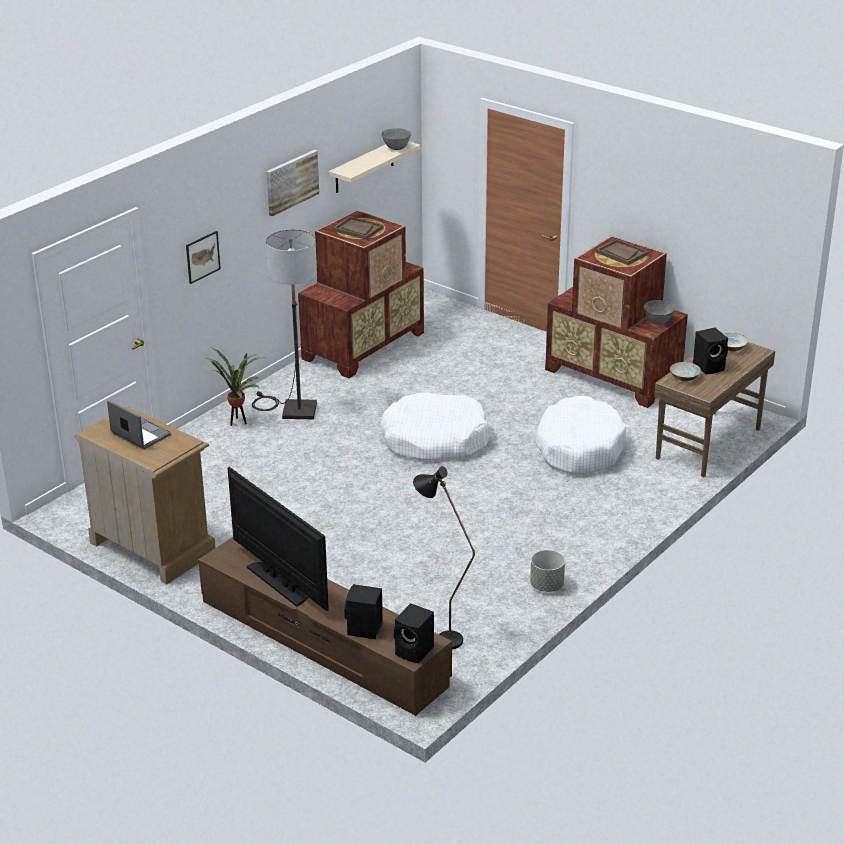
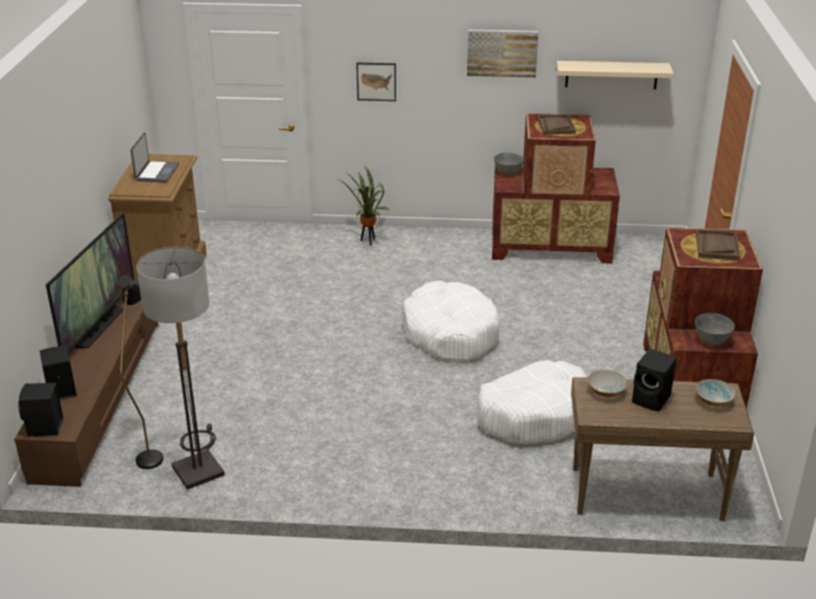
camera: 55 degrees right, 0 degrees up
(289, 409) = (413, 254): floor lamp -> floor lamp (198, 462)
(396, 148) = (647, 68): grey bowl -> grey bowl (508, 173)
(546, 586) = (281, 483): grey planter -> none

